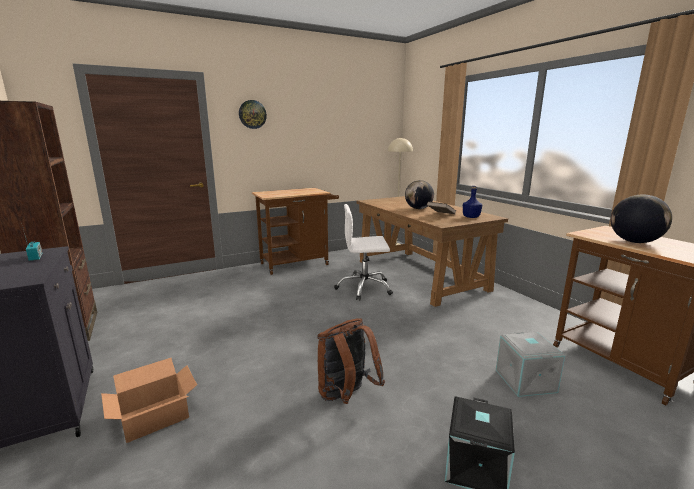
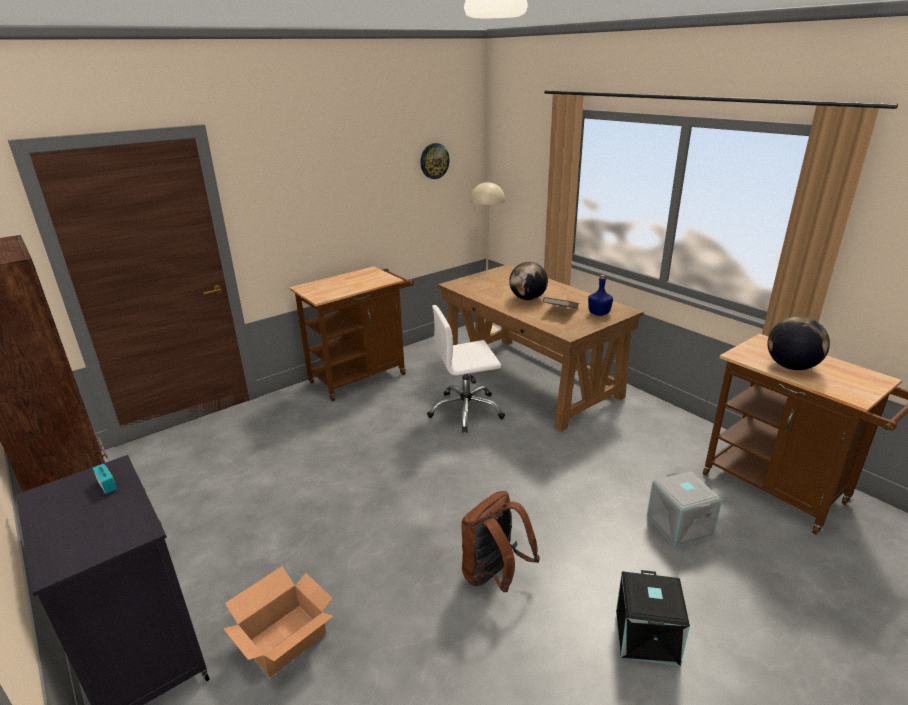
camera: 10 degrees left, 10 degrees up
(252, 114) = (280, 176): wall clock -> wall clock (434, 161)

